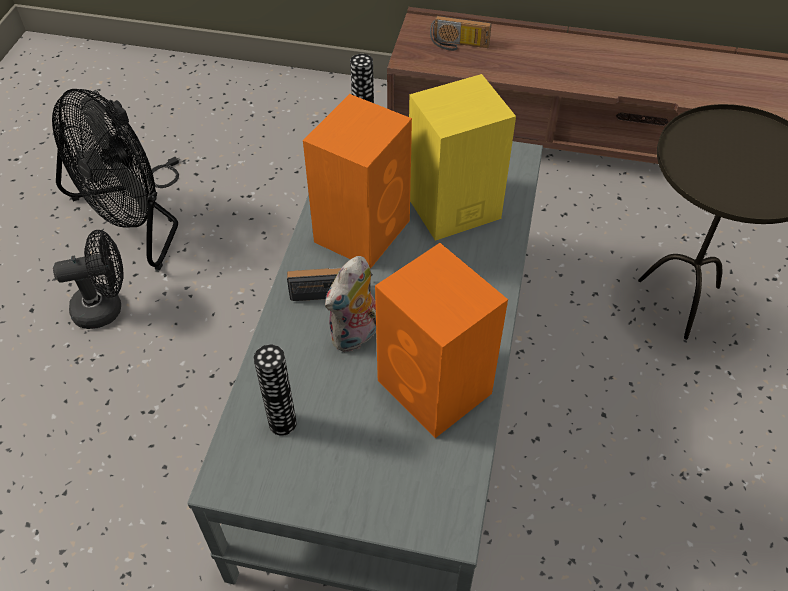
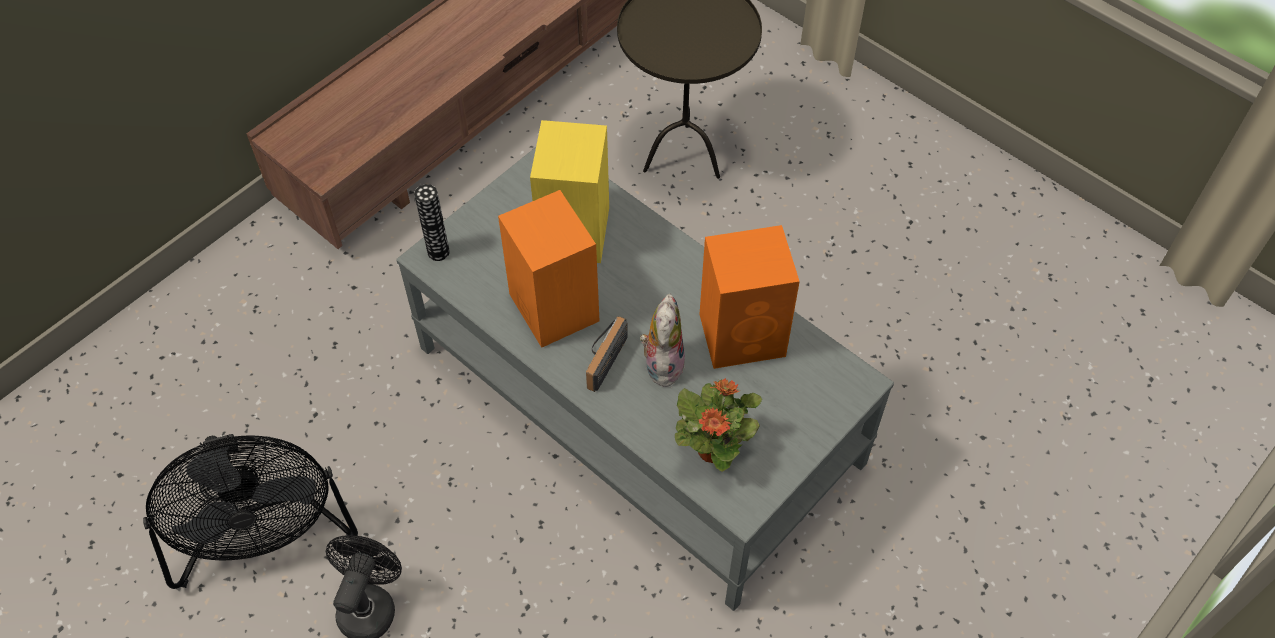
camera: 60 degrees left, 5 degrees up
(282, 423) = (713, 448): vase -> potted plant
(356, 336) = (662, 363): plush toy -> plush toy turned 150 degrees counterclockwise
(458, 45) = (338, 126): radio -> none

